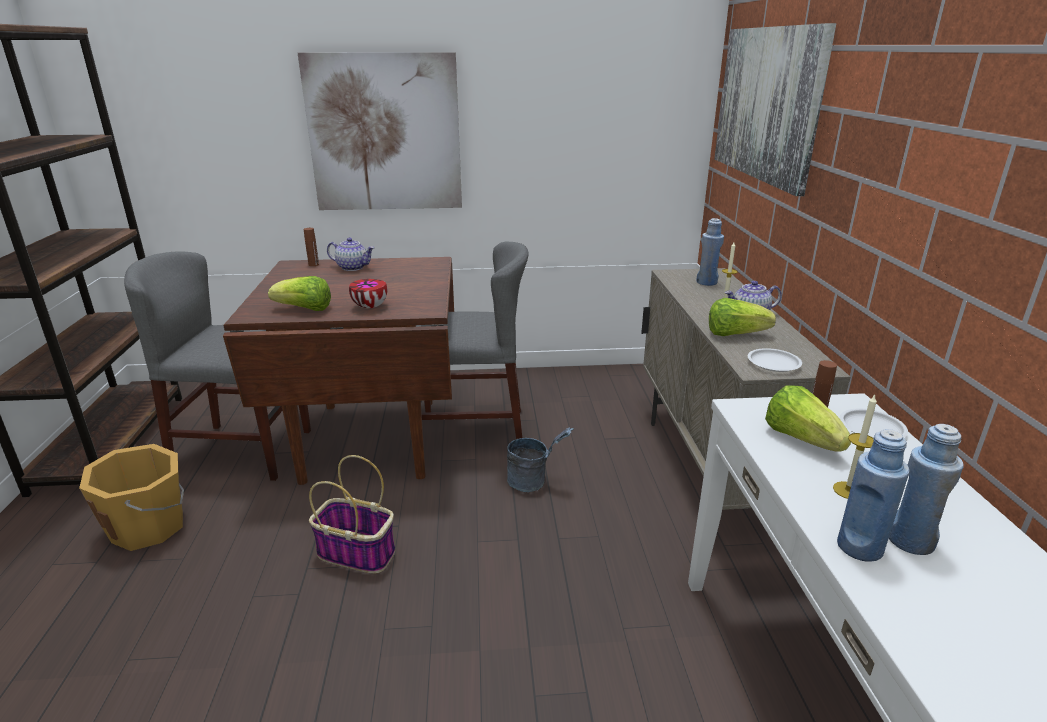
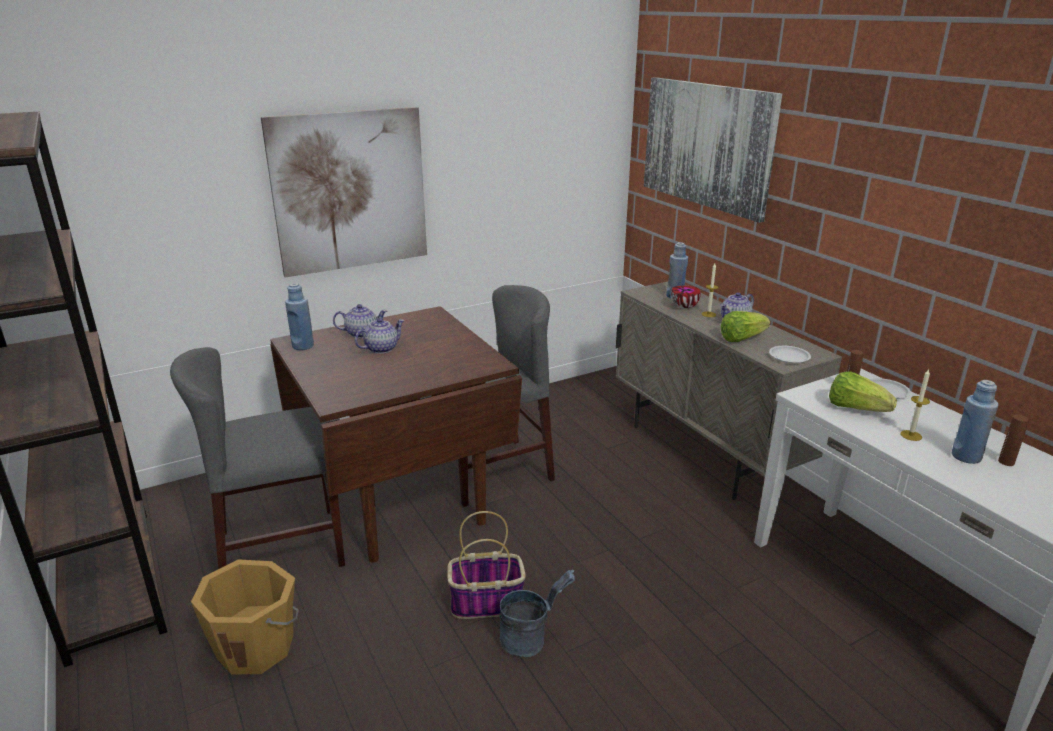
camera: 25 degrees left, 0 degrees up
(305, 309) = (379, 385): lettuce -> none
(313, 264) = (316, 337): brown bottle -> brown bottle (1006, 462)
(351, 281) = (381, 348): none -> teapot
(370, 307) = (438, 371): bowl -> bowl (685, 307)
(533, 481) = (581, 499): grey bucket -> grey bucket (531, 639)
(859, 547) = (947, 468): blue bottle -> blue bottle (303, 346)

